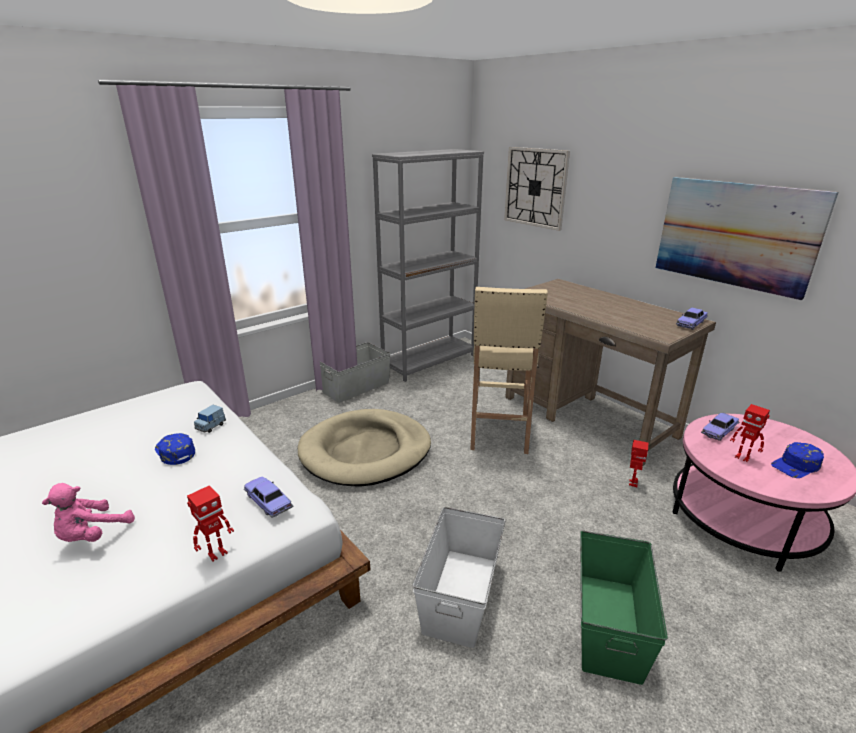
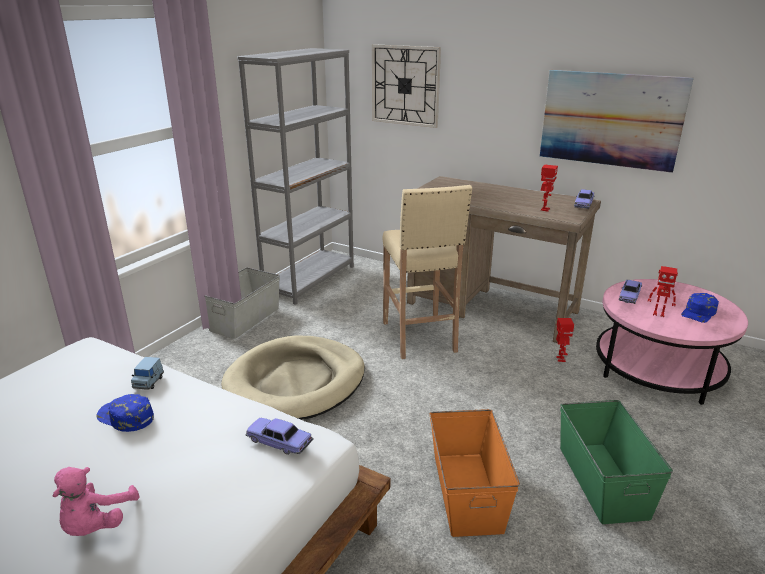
camera: 20 degrees left, 0 degrees up
(217, 553) = (260, 504): toy robot -> toy robot (544, 209)
(459, 595) = (466, 492): white storage box -> orange storage box

